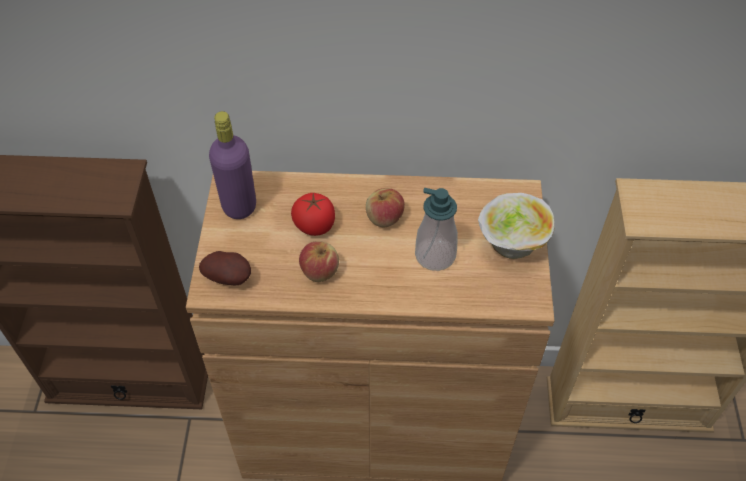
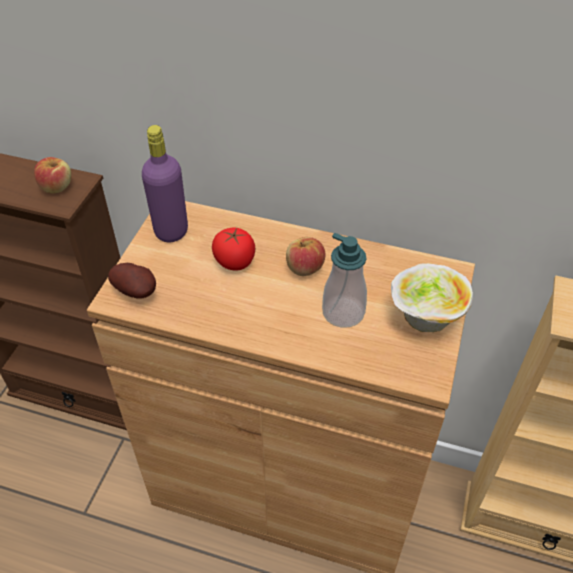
camera: 15 degrees right, 5 degrees down
(319, 271) = (224, 303): apple -> apple (56, 186)

